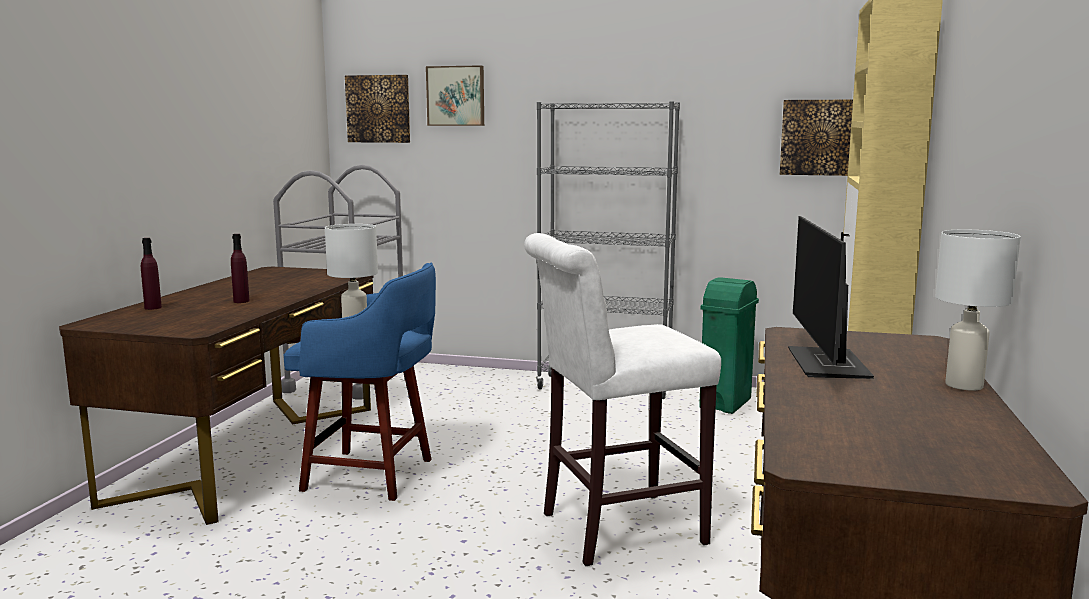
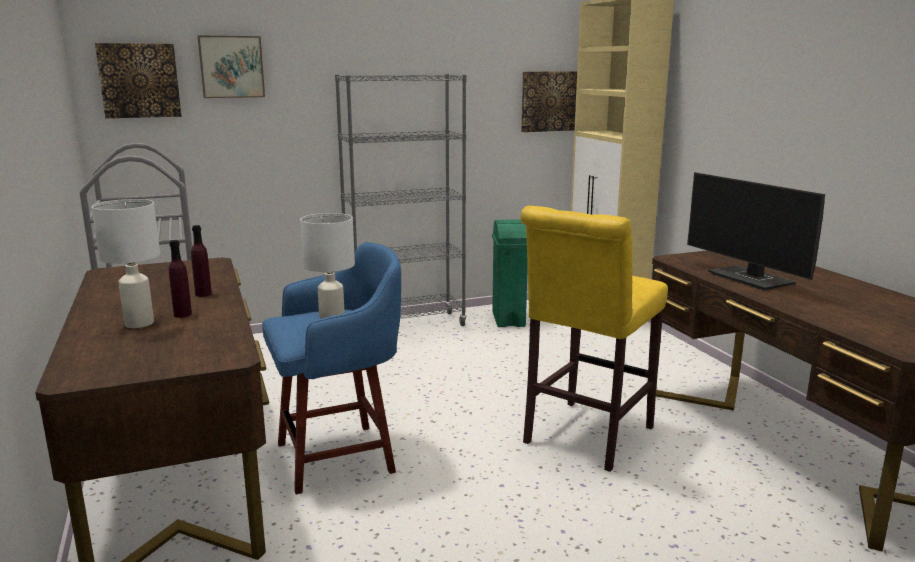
camera: 35 degrees left, 5 degrees up
(153, 307) = (96, 342): purple bottle -> purple bottle (203, 294)
(614, 530) = (584, 438): white stool -> yellow stool
(963, 385) = (837, 278): white table lamp -> white table lamp (138, 323)

